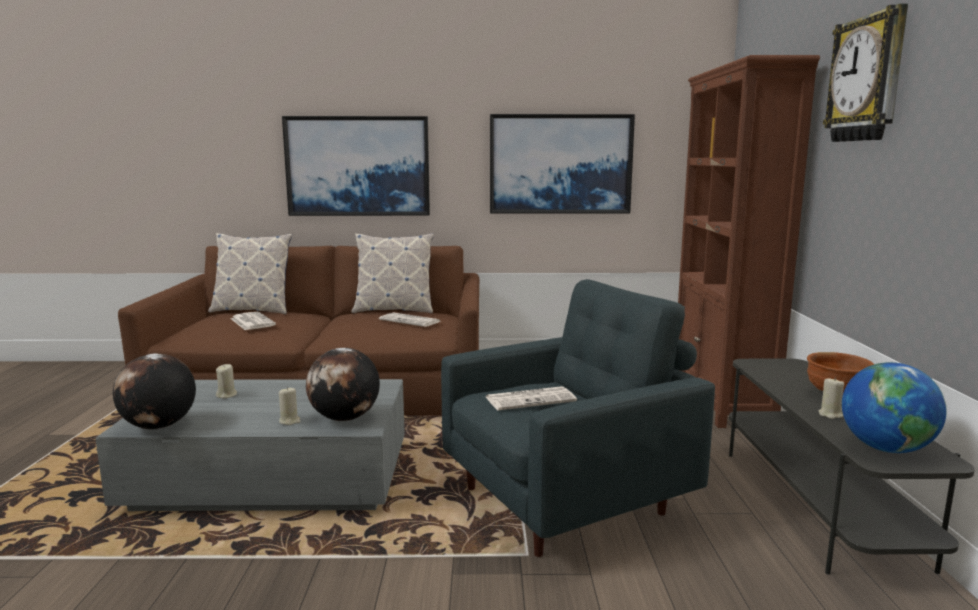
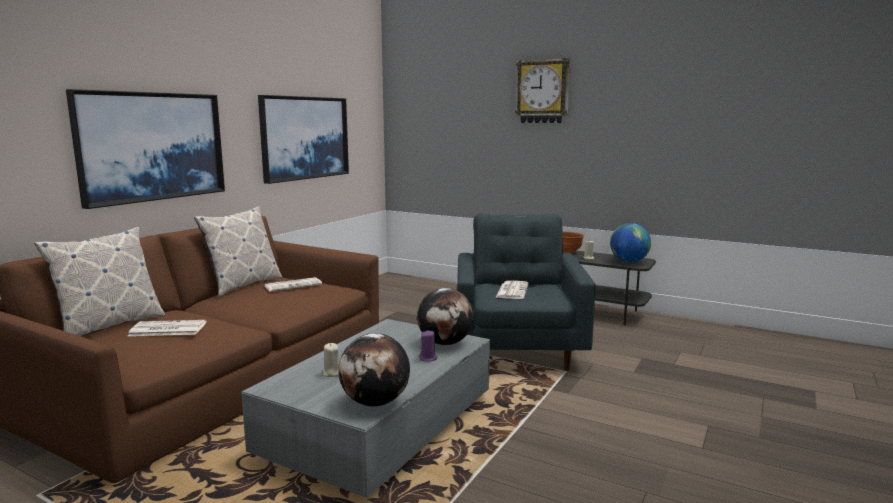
camera: 60 degrees left, 0 degrees up
(290, 421) = (428, 358): beige candle -> purple candle
(720, 399) = (445, 287): brown bookcase -> none

